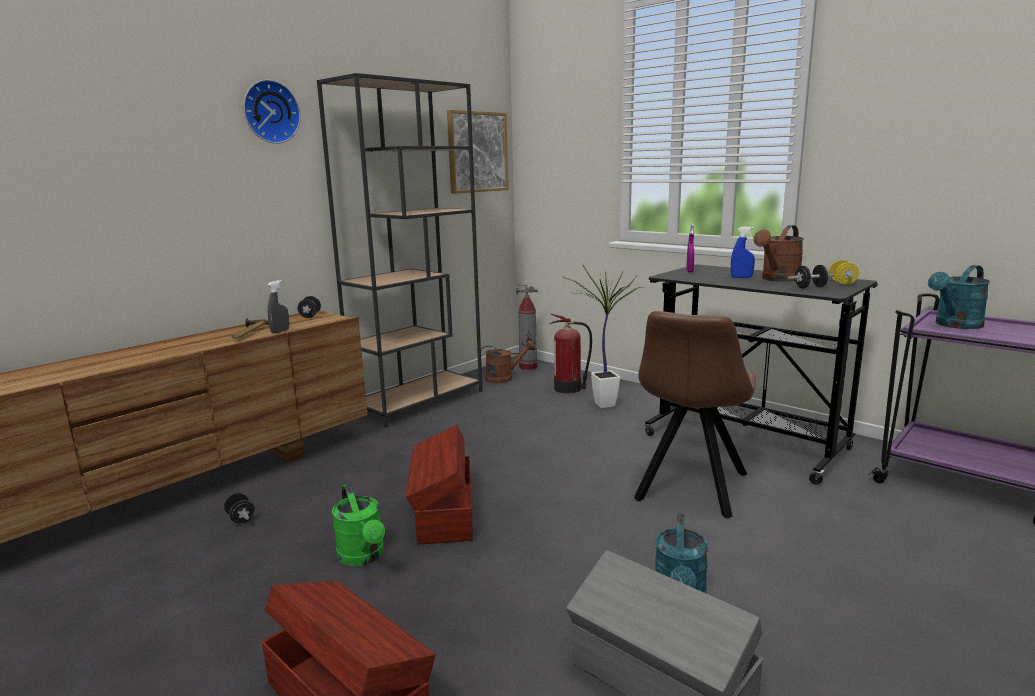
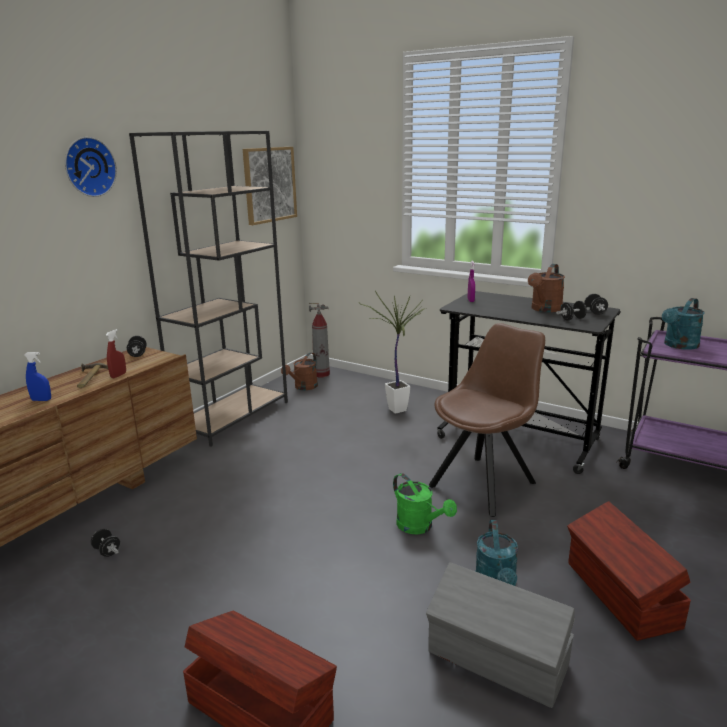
camera: 10 degrees left, 5 degrees up
(280, 331) = (118, 375): grey spray bottle -> red spray bottle
(363, 557) = (232, 577): green watering can -> green watering can (420, 527)
(444, 513) = (288, 528): brown storage box -> brown storage box (621, 595)
(504, 378) = (303, 387): brown watering can -> brown watering can turned 150 degrees clockwise
(569, 388) = (363, 395): fire extinguisher -> none
(690, 486) = (483, 484): brown chair -> brown chair turned 150 degrees counterclockwise
(741, 277) = (515, 308): blue spray bottle -> blue spray bottle (41, 400)
(842, 283) = (595, 312): yellow dumbbell -> black dumbbell

